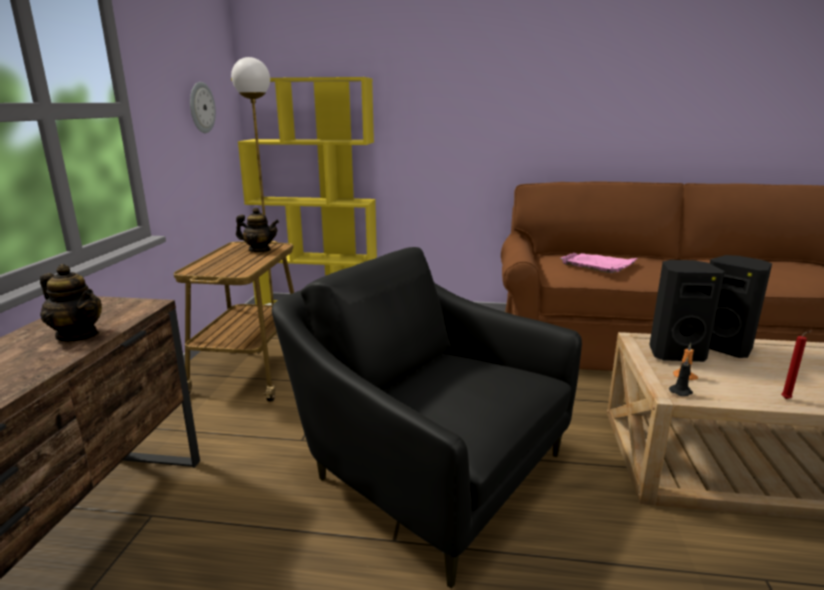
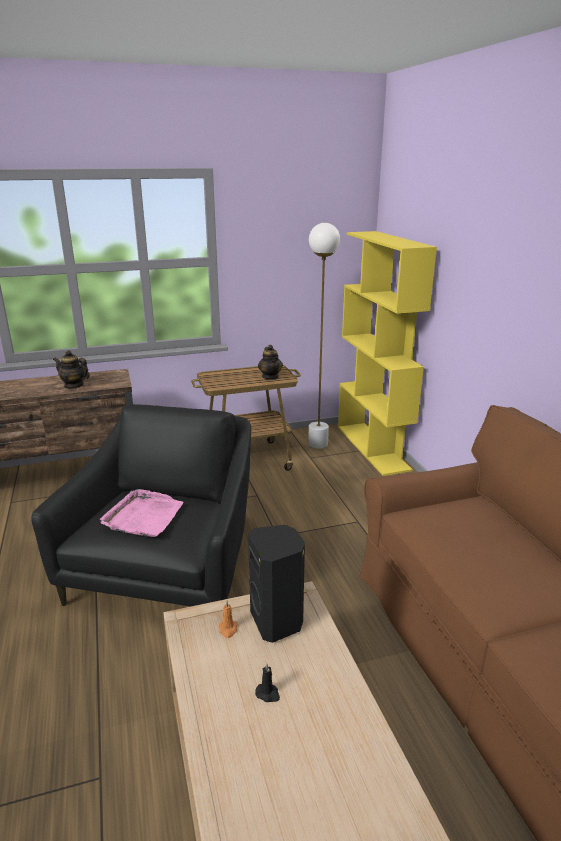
camera: 65 degrees right, 5 degrees up
(78, 335) = (73, 385): teapot -> teapot turned 105 degrees clockwise
(201, 107) = (308, 256): wall clock -> none
(598, 264) = (470, 534): pink tray -> pink tray (143, 516)
(681, 391) = (190, 625): black candle -> black candle (268, 694)
(725, 347) = (319, 661): black speaker -> none
(787, 399) = (209, 703): red candle -> none

